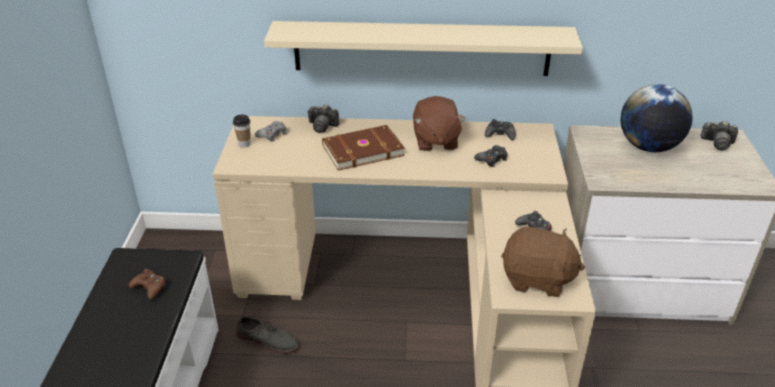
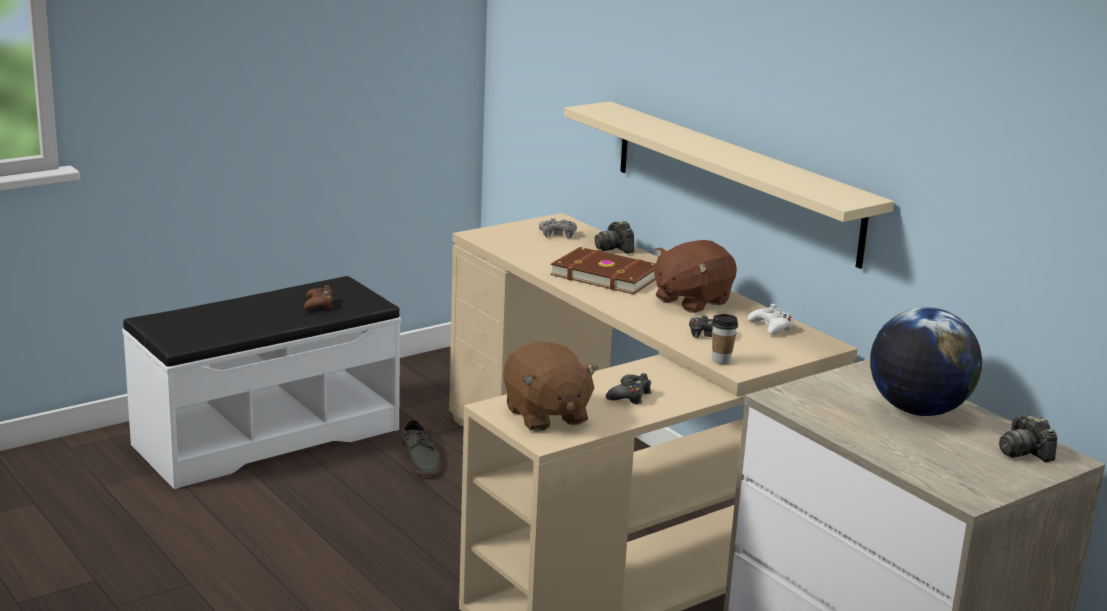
camera: 50 degrees right, 15 degrees down
(244, 144) = (520, 229): cup -> cup (721, 360)
(500, 134) = (771, 327): black game controller -> white game controller

